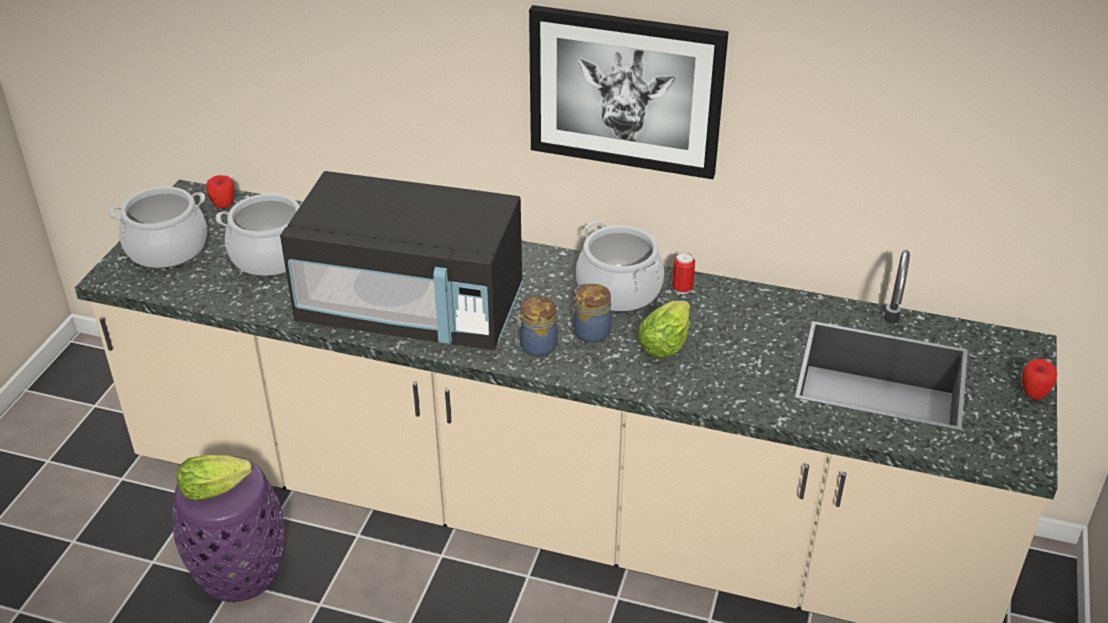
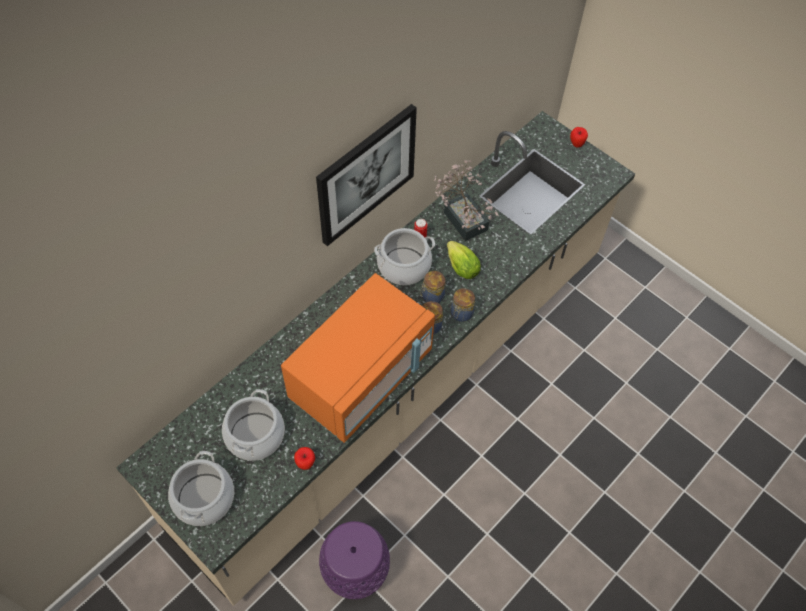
camera: 65 degrees left, 20 degrees up
(218, 489) = (356, 551): lettuce -> none
(223, 206) = (173, 447): apple -> apple (305, 464)
(412, 311) = (361, 376): black microwave -> orange microwave
(583, 369) = (461, 314): none -> jar
(757, 317) = (463, 217): none -> potted plant

